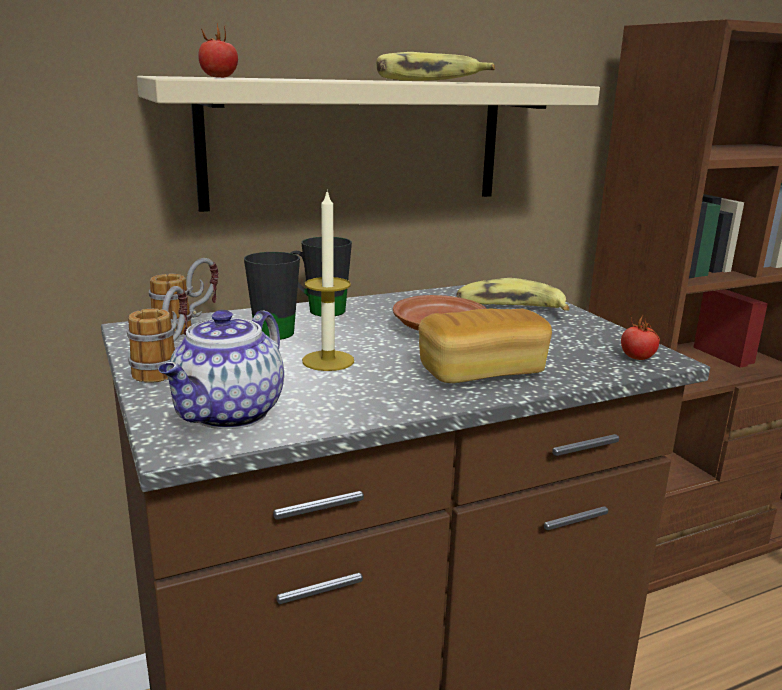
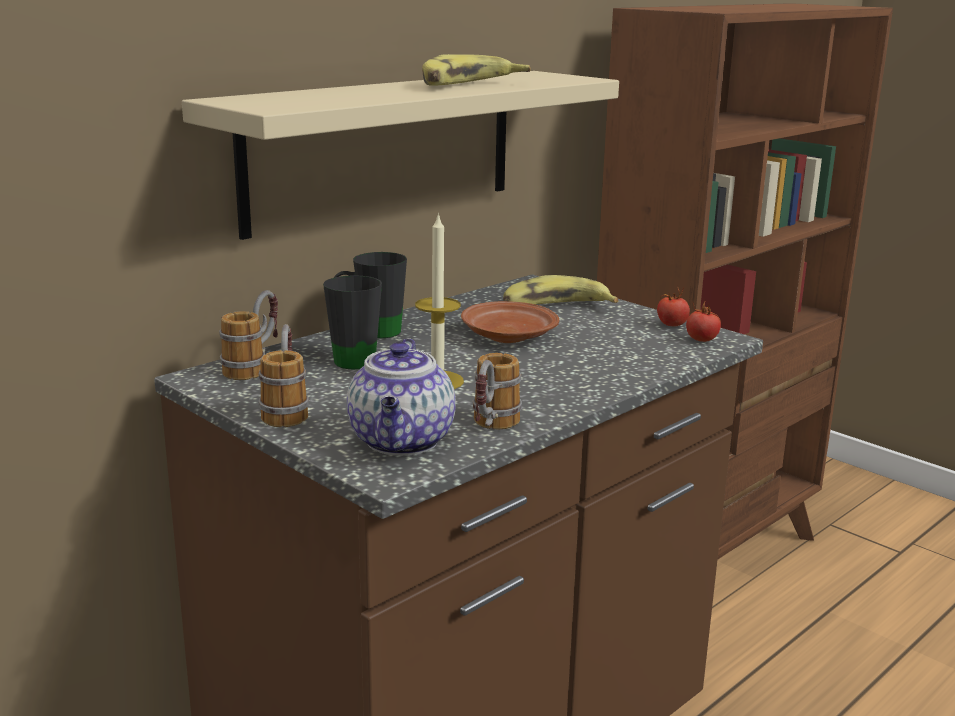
camera: 20 degrees left, 0 degrees up
(219, 77) = (301, 104): tomato -> tomato (672, 325)
(328, 415) = (491, 429): none -> mug
(482, 372) = (584, 371): bread -> none

